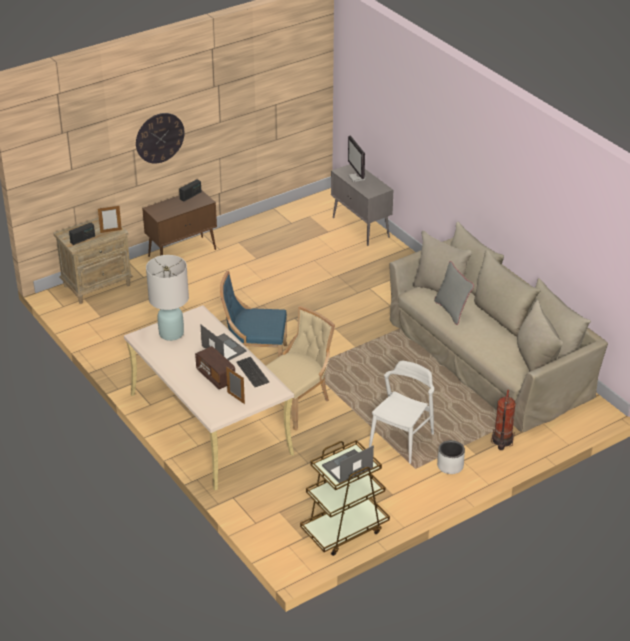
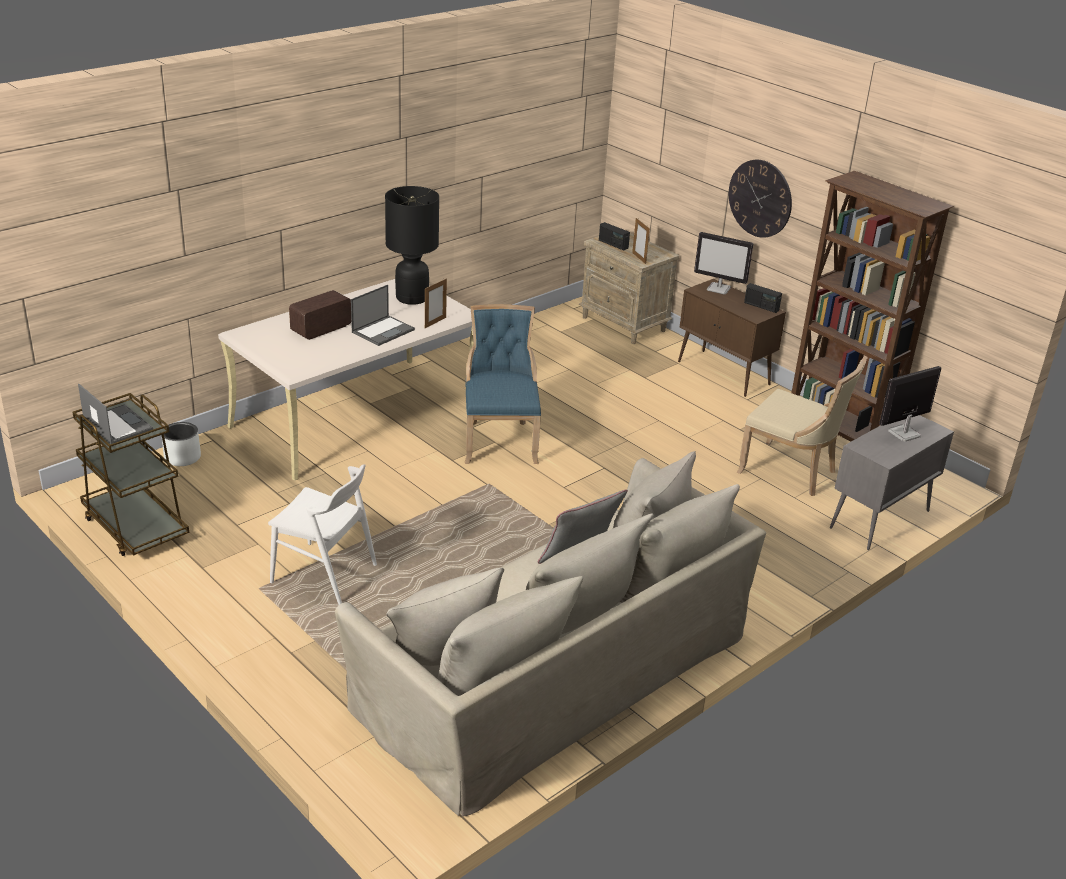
camera: 80 degrees right, 5 degrees down
(160, 208) = (719, 289): none -> monitor
(171, 333) = (412, 298): white table lamp -> black table lamp
(236, 398) = (276, 343): picture frame -> picture frame (435, 322)
(252, 372) = (331, 351): keyboard -> none
(265, 222) = (838, 432): none -> brown bookcase
(297, 404) = (404, 478): beige chair -> beige chair (791, 472)
(450, 466) = (262, 624): white planter -> white planter (182, 458)
(502, 441) = (324, 683): fire extinguisher -> none

